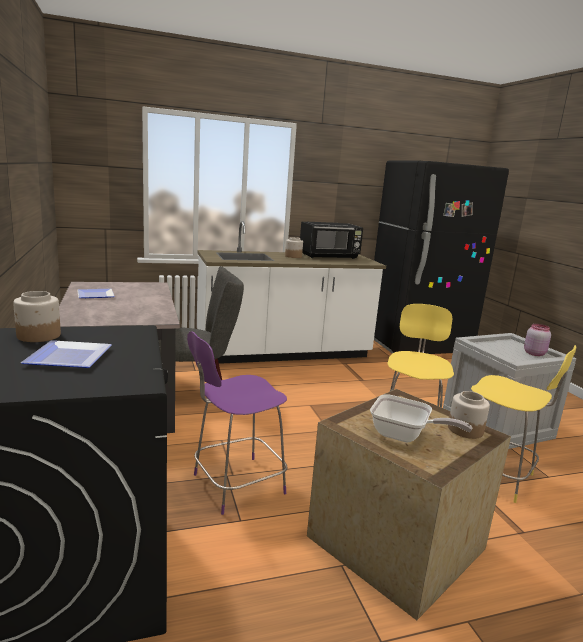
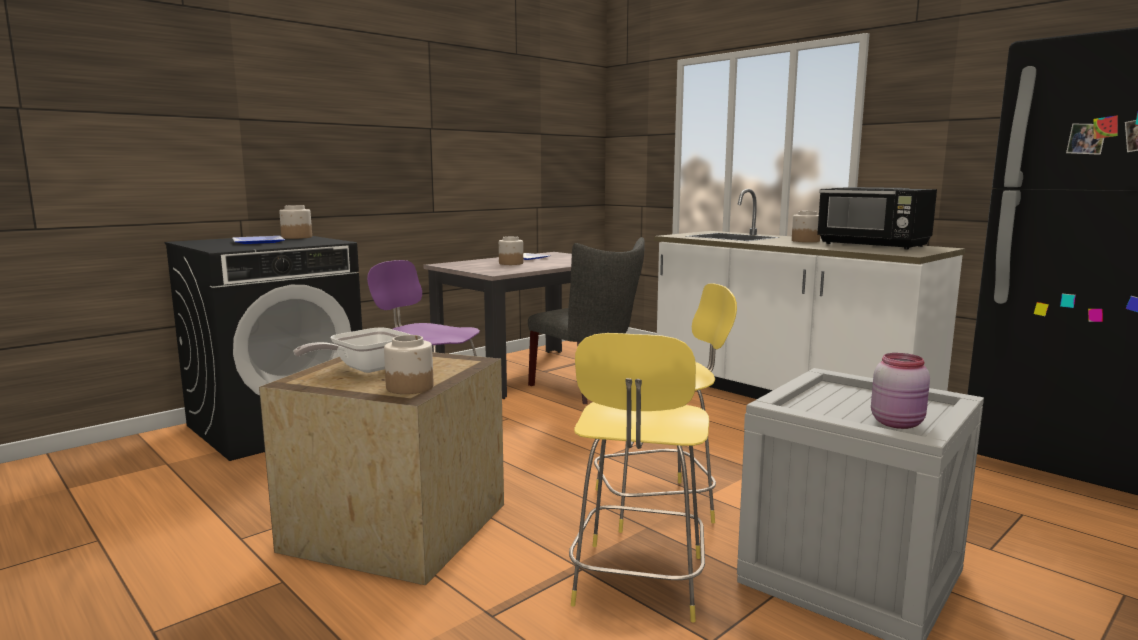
camera: 65 degrees right, 5 degrees down
(117, 305) = (510, 263): none -> jar
(404, 436) = (364, 369): frying pan -> frying pan turned 45 degrees clockwise

